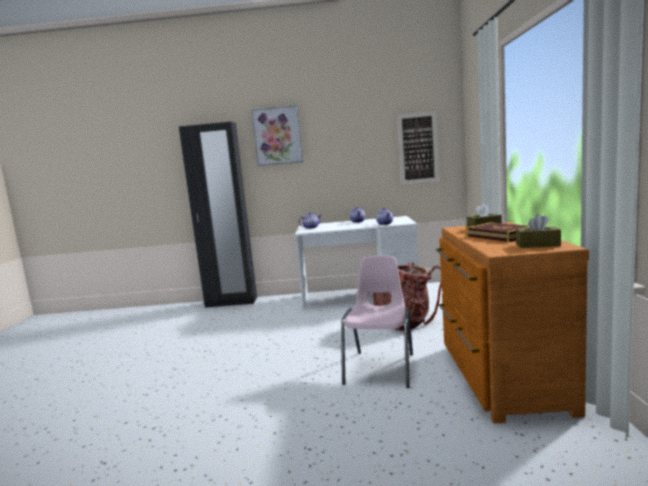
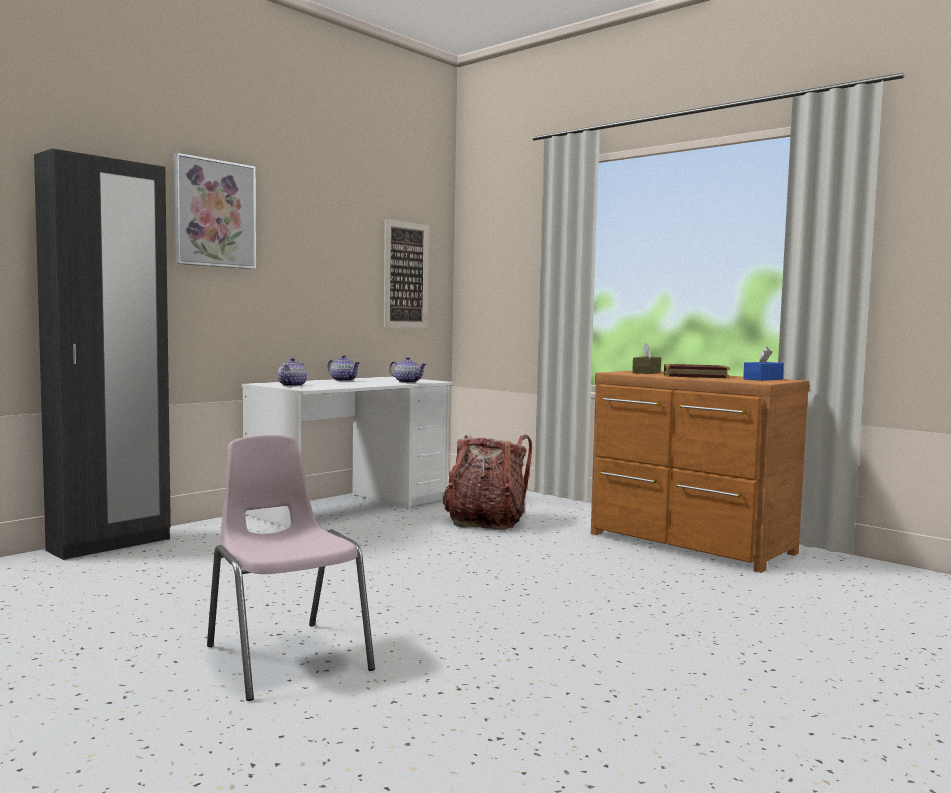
camera: 50 degrees left, 5 degrees down
(381, 368) = (573, 562): pink chair -> pink chair (286, 657)
(537, 245) = (763, 379): brown tissue box -> blue tissue box

